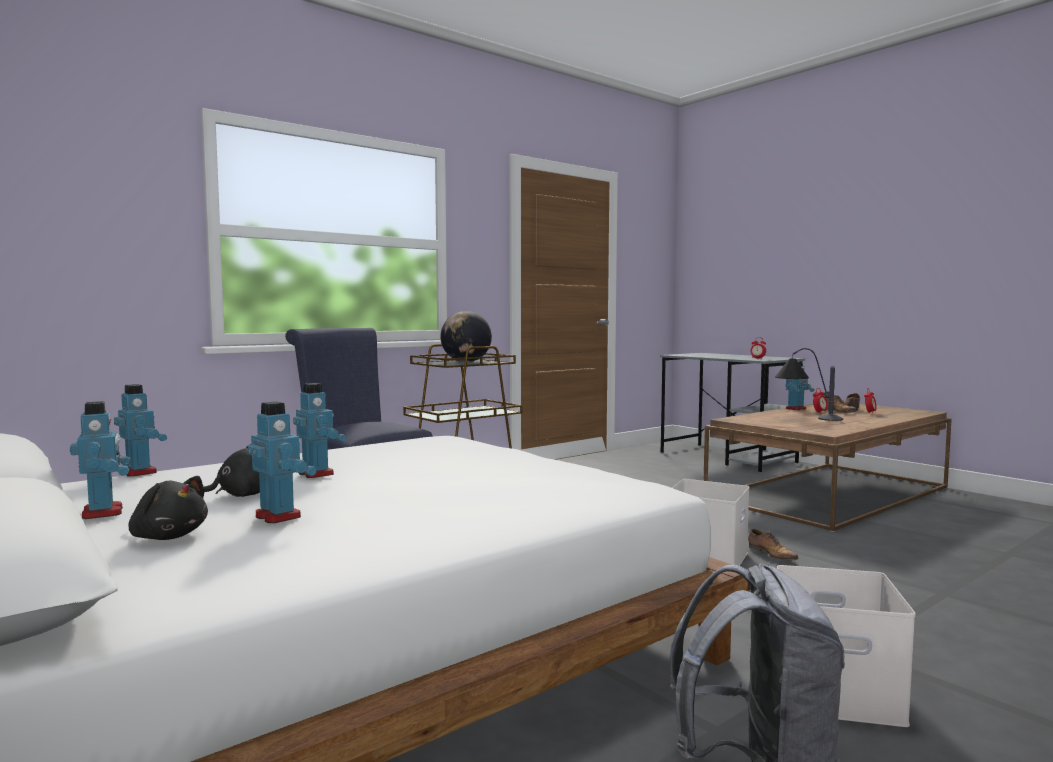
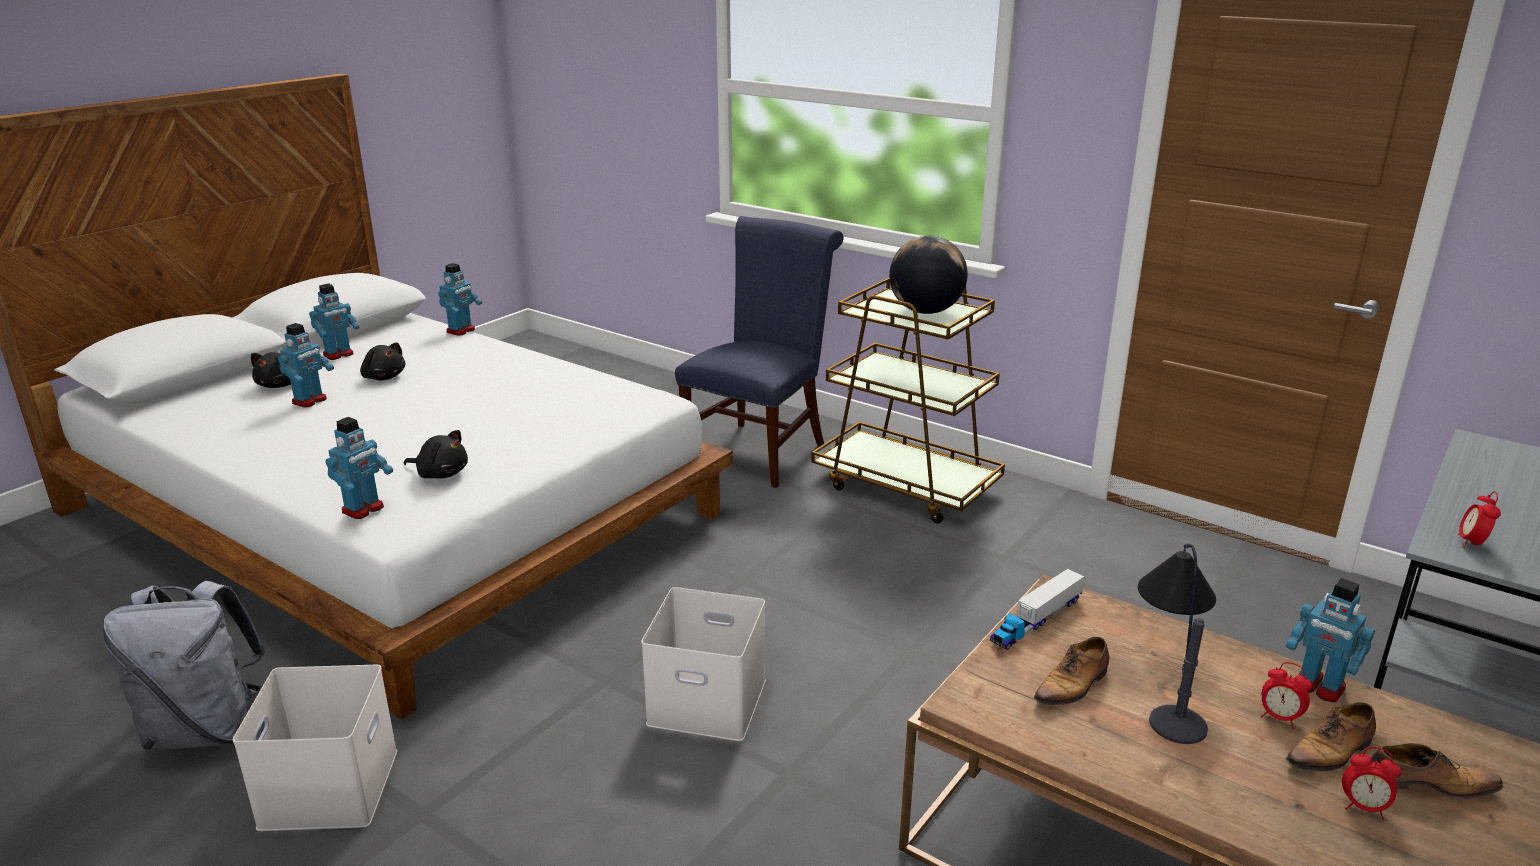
camera: 75 degrees right, 20 degrees up
(317, 473) = (445, 383): toy robot -> toy robot (364, 509)
(552, 475) = (441, 474): none -> black plush toy
(754, 422) = (1036, 621): none -> toy truck
(771, 554) = (740, 766): shoe -> shoe (1072, 686)

